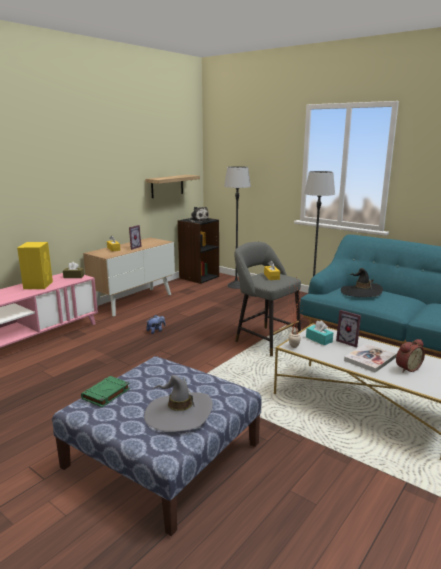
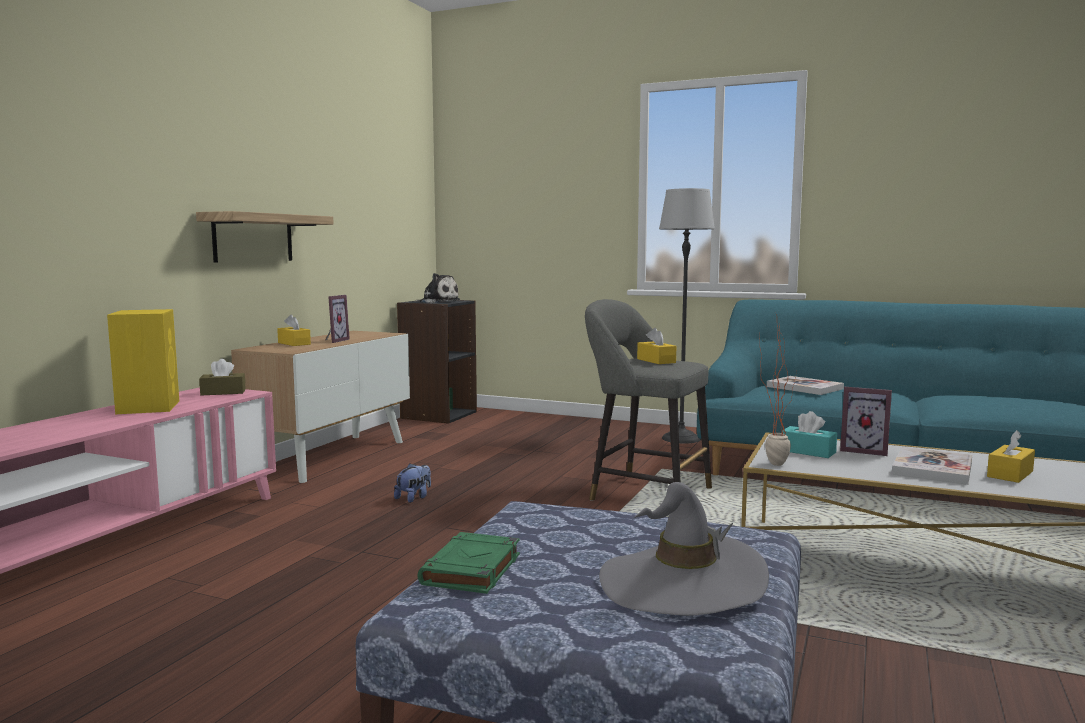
camera: 15 degrees left, 10 degrees down
(167, 186) = (380, 234): shelf -> shelf (253, 238)
(236, 285) = (520, 422): floor lamp -> none
(361, 292) = (804, 388): black hat -> book
(407, 368) = (1010, 474): alarm clock -> yellow tissue box

